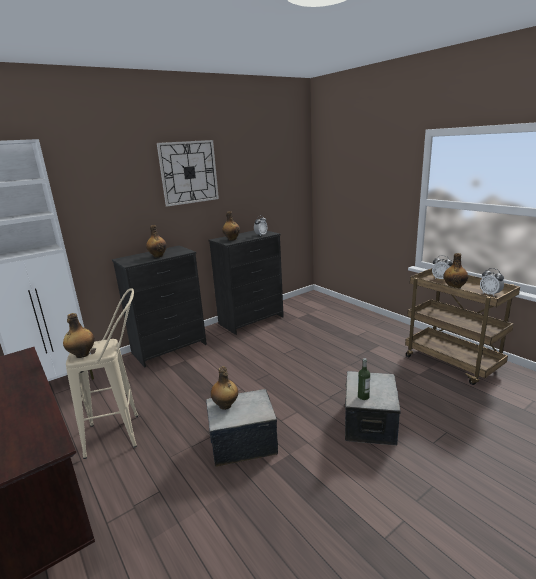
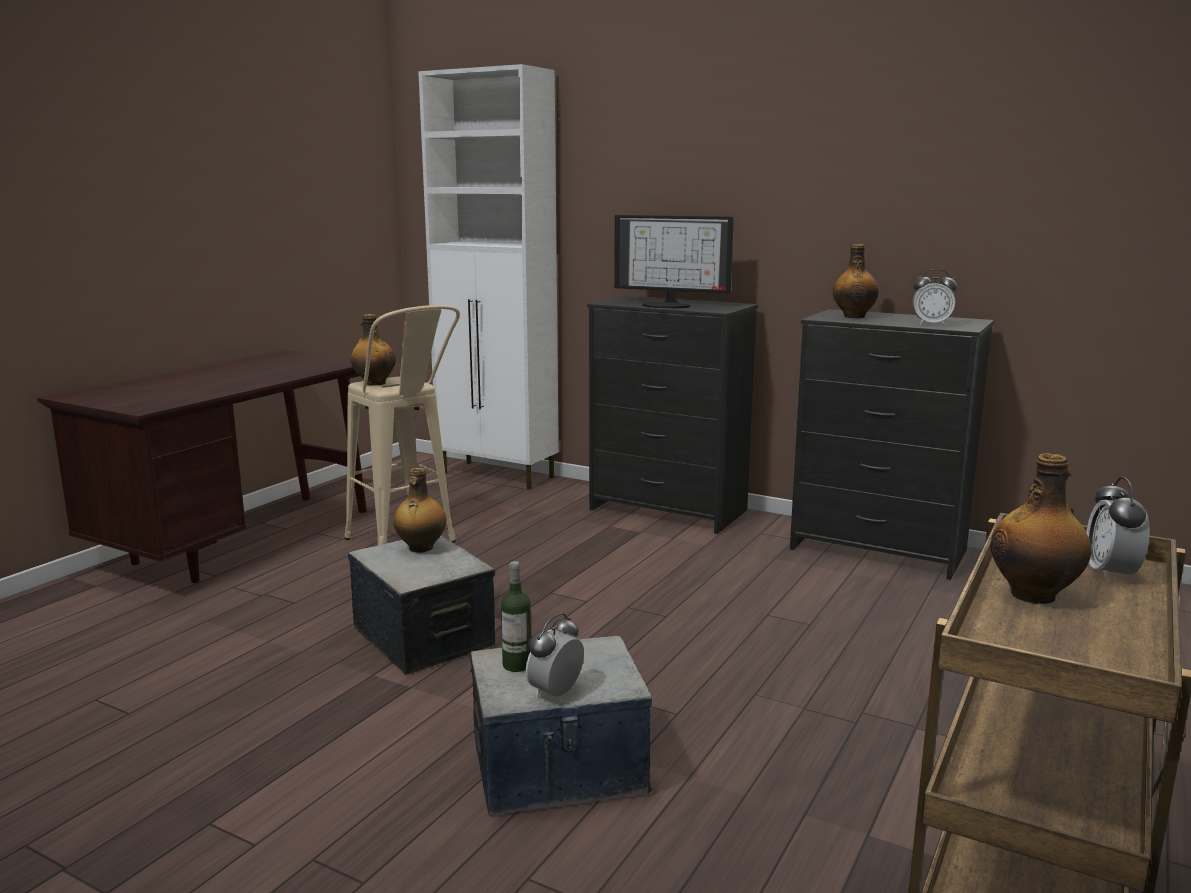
camera: 65 degrees right, 5 degrees down
(158, 256) = (668, 305): bottle -> monitor
(189, 172) = (815, 143): wall clock -> none
(490, 294) = (1058, 655): alarm clock -> alarm clock (555, 693)

